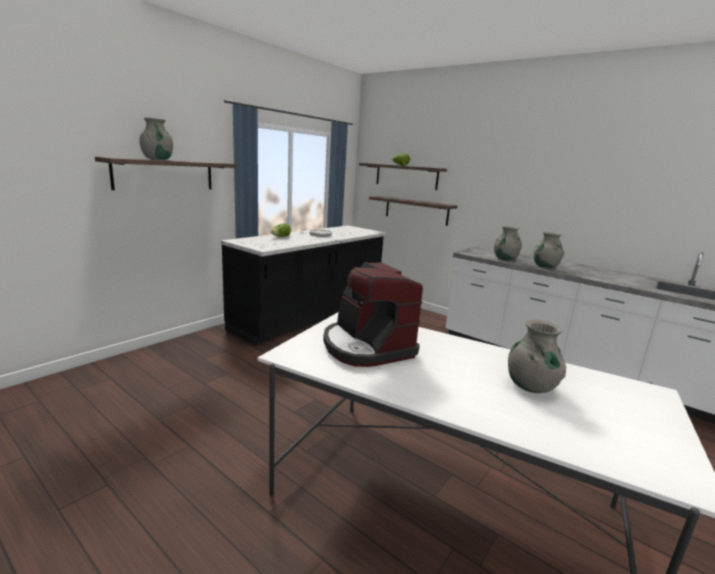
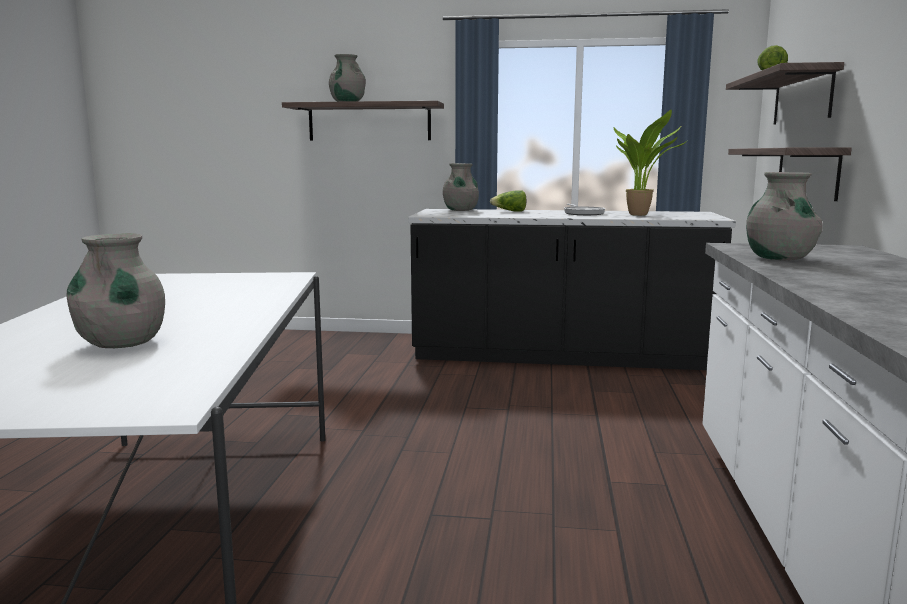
camera: 60 degrees right, 5 degrees down
(343, 232) = (641, 215): none -> potted plant
(367, 346) = (188, 289): coffee machine -> none
(545, 266) = (820, 276): grey vase -> grey vase (460, 210)

